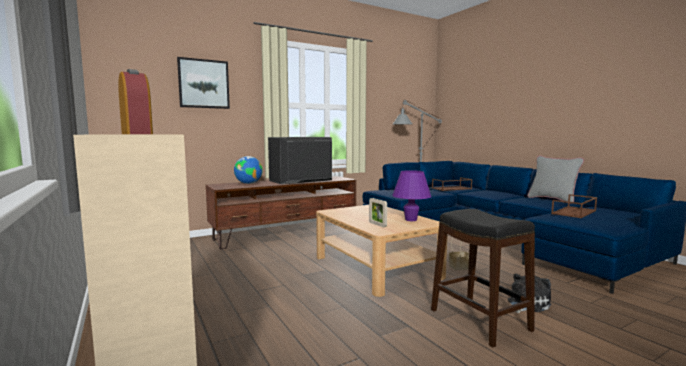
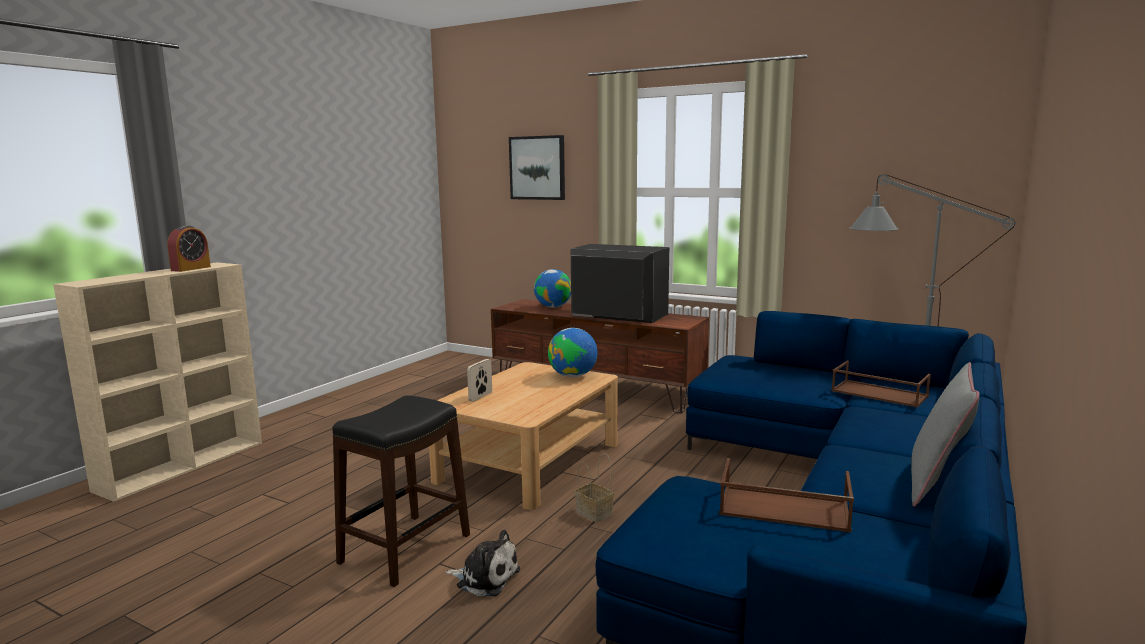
camera: 60 degrees right, 5 degrees up
(364, 208) = (573, 376): none -> globe
(411, 220) = (530, 406): purple table lamp -> none

